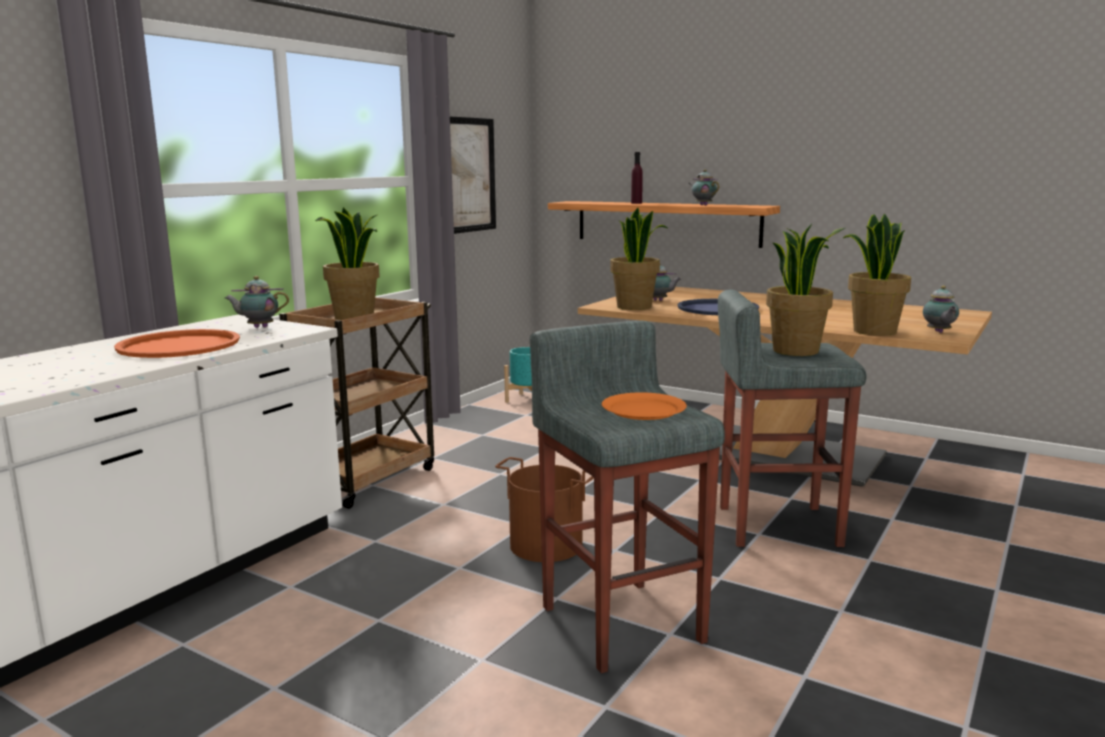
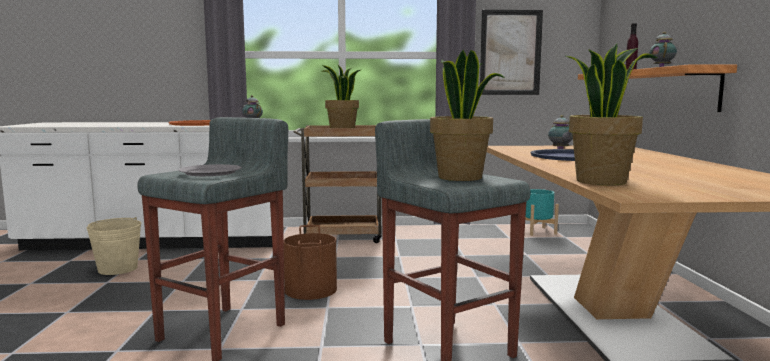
camera: 55 degrees right, 5 degrees down
(210, 669) = (118, 269): none -> beige bucket
(635, 307) = (519, 149): potted plant -> none
(644, 410) = (210, 172): orange plate -> grey plate
(939, 332) = (668, 193): teapot -> none

